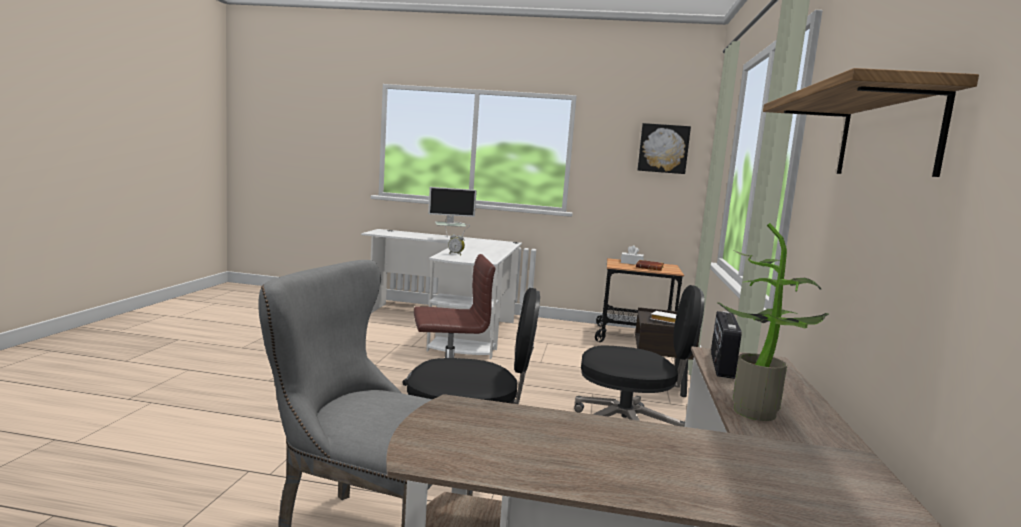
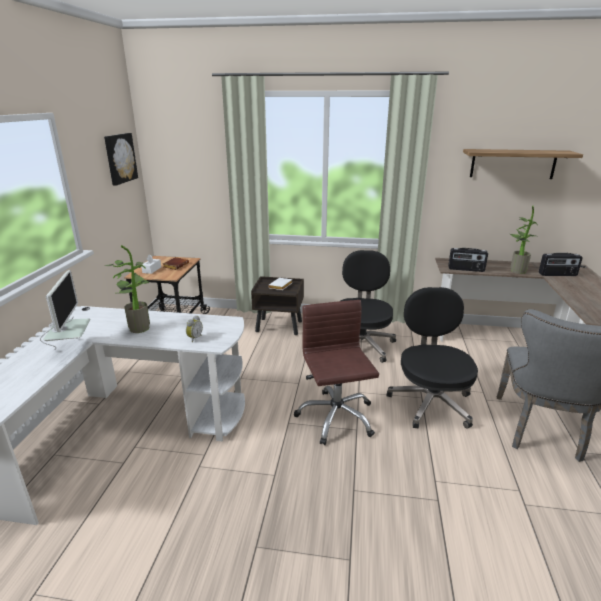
camera: 90 degrees left, 15 degrees up
(479, 248) = (138, 327): none -> potted plant
(766, 457) = (557, 274): none -> radio

